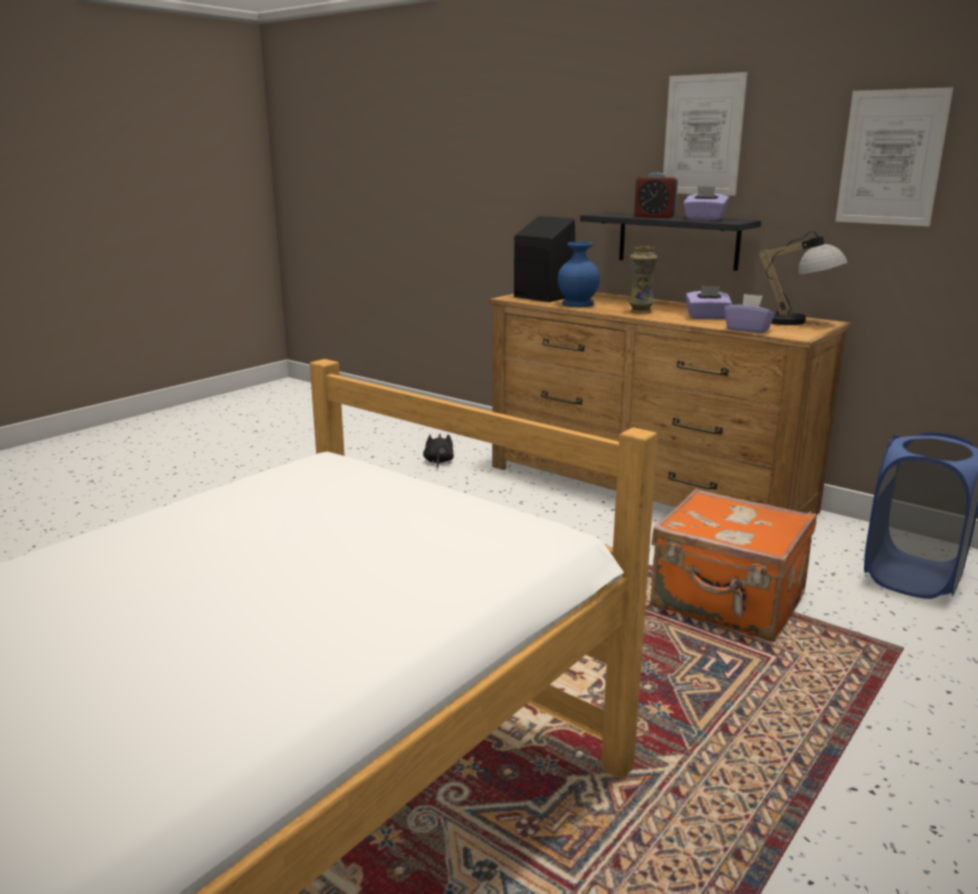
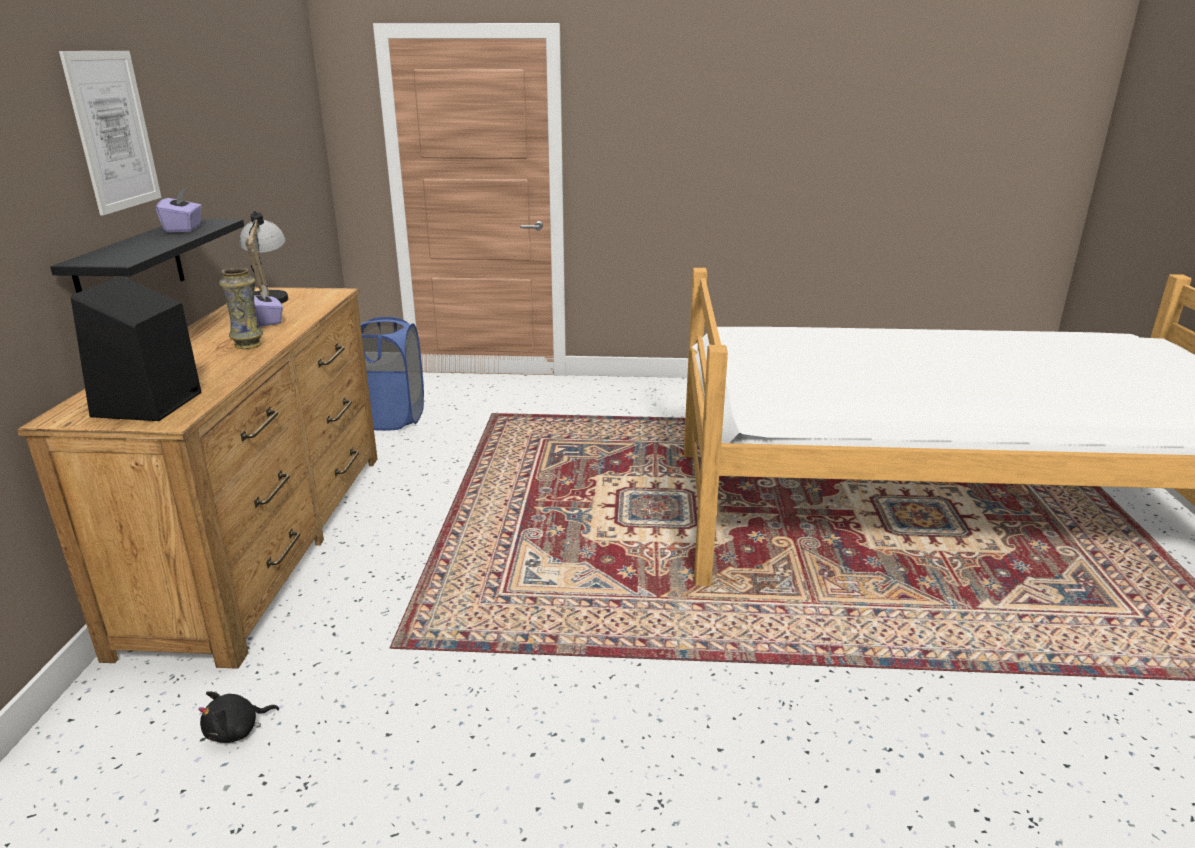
camera: 125 degrees left, 5 degrees up
(578, 304) = (210, 376): blue vase -> none
(654, 217) = (160, 242): alarm clock -> none
(728, 603) = (487, 461): orange suitcase -> none
(748, 330) = (323, 304): purple tissue box -> none
(891, 158) = (228, 135): picture -> none

